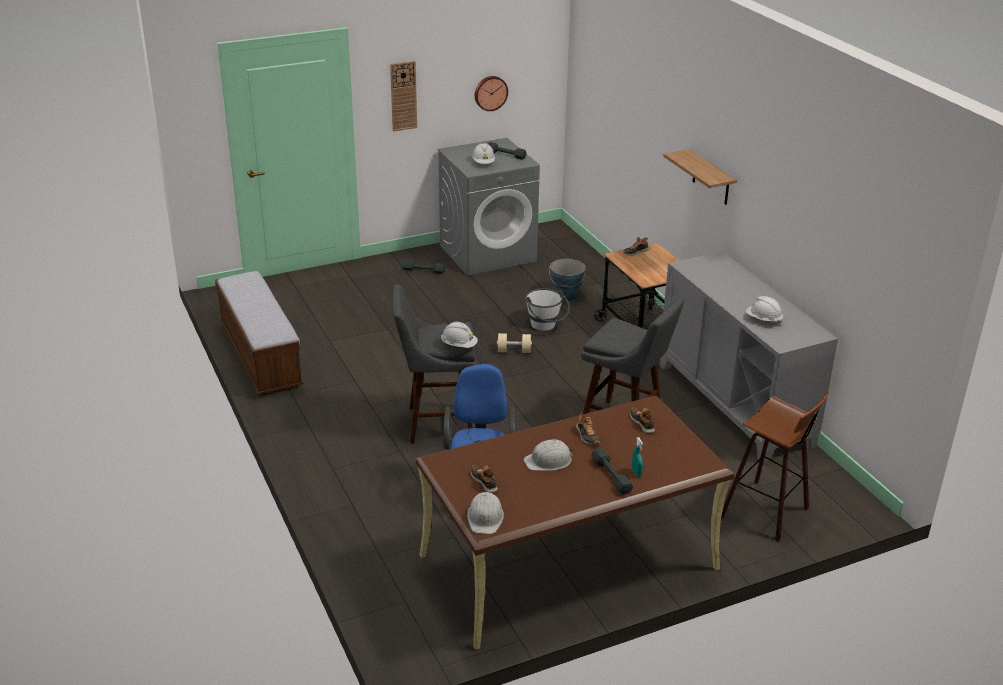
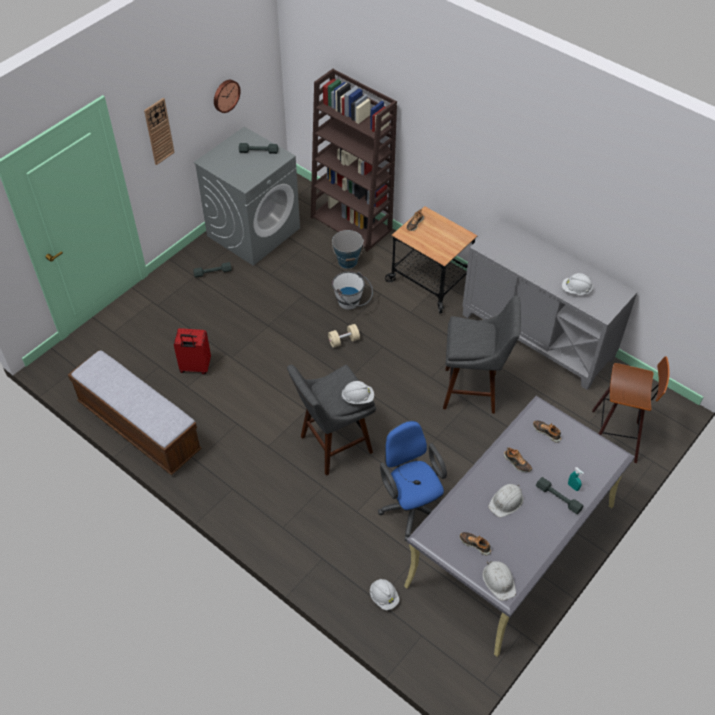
camera: 25 degrees left, 20 degrees up
(349, 330) = (195, 367): none -> red suitcase
(483, 163) = (246, 169): white hard hat -> white hard hat (384, 597)
(568, 562) = (511, 545): brown desk -> grey desk
(593, 271) = (352, 224): none -> brown bookcase
(711, 178) = (483, 162): shelf -> none

